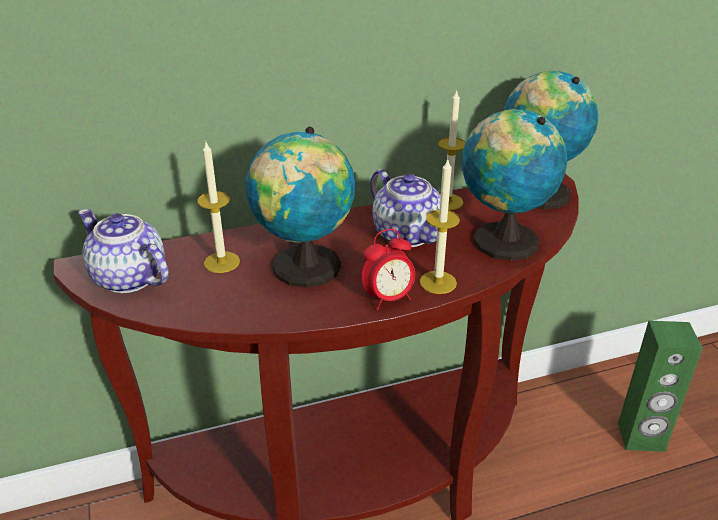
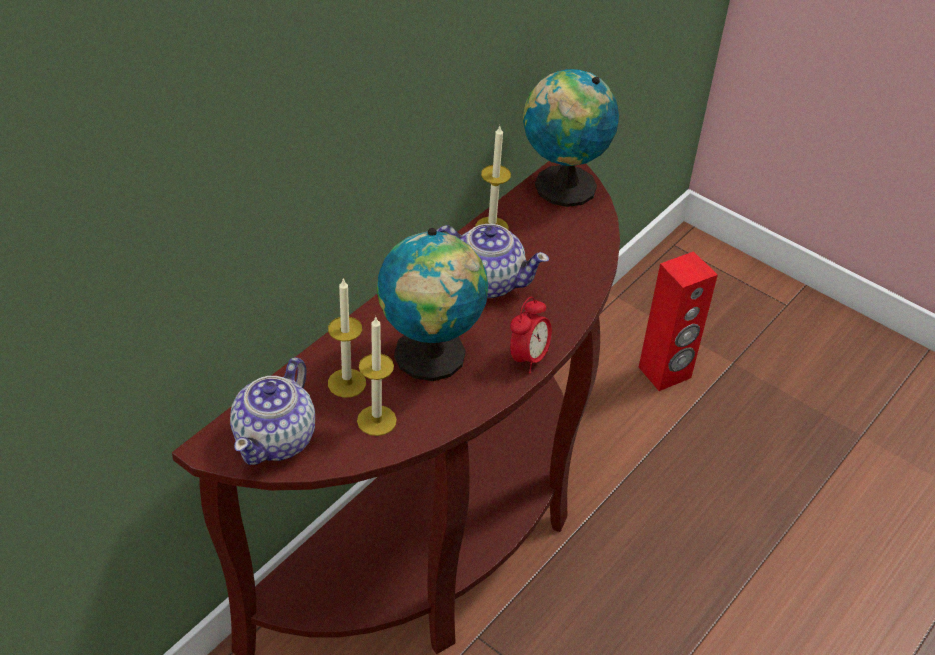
camera: 35 degrees left, 10 degrees up
(129, 278) = (276, 438): teapot -> teapot turned 75 degrees counterclockwise
(438, 282) = (555, 323): candle -> candle (376, 420)
(501, 240) = (571, 256): globe -> none
(641, 437) = (665, 373): green speaker -> red speaker

